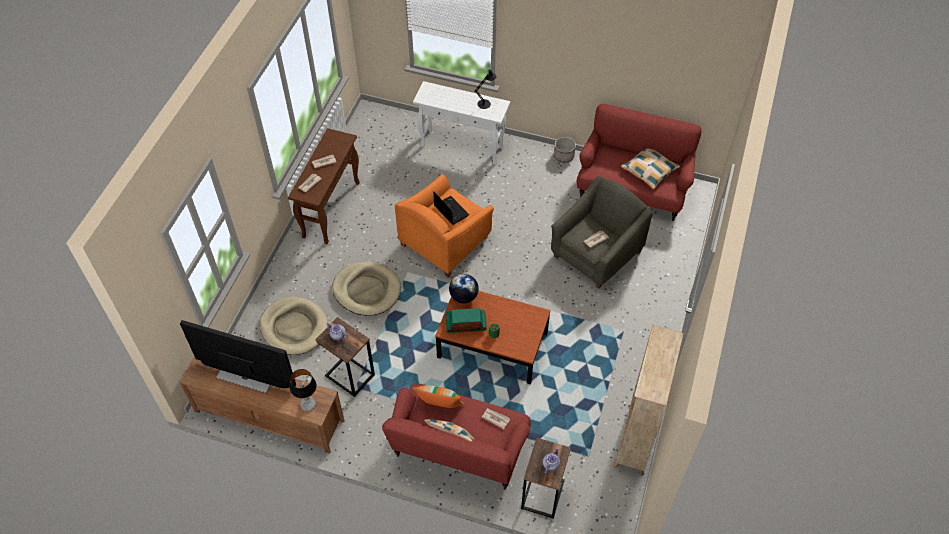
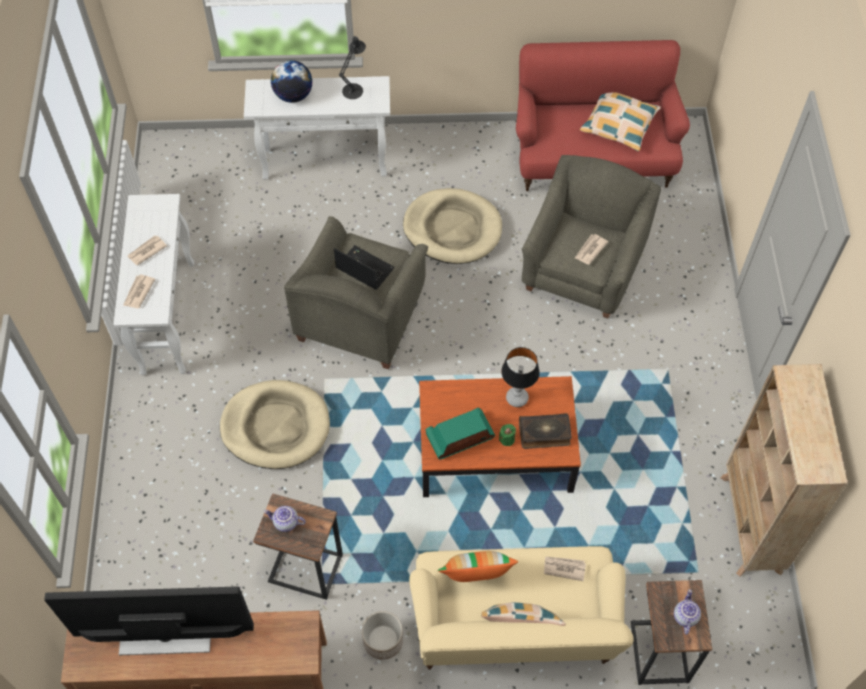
camera: 20 degrees left, 5 degrees up
(294, 327) = (189, 521): beige dog bed -> beige dog bed (452, 229)
(308, 404) = (283, 647): table lamp -> table lamp (516, 398)
(331, 209) = (168, 316): brown console table -> white console table
(445, 242) = (361, 315): orange armchair -> grey armchair
(459, 450) = (514, 627): red sofa -> beige sofa
(464, 296) = (439, 395): globe -> globe (293, 95)
(518, 338) = (544, 434): none -> book
(564, 156) = (477, 135): planter -> planter (383, 640)

